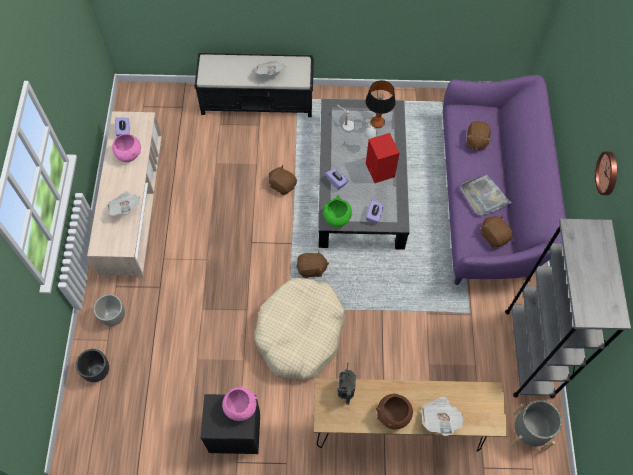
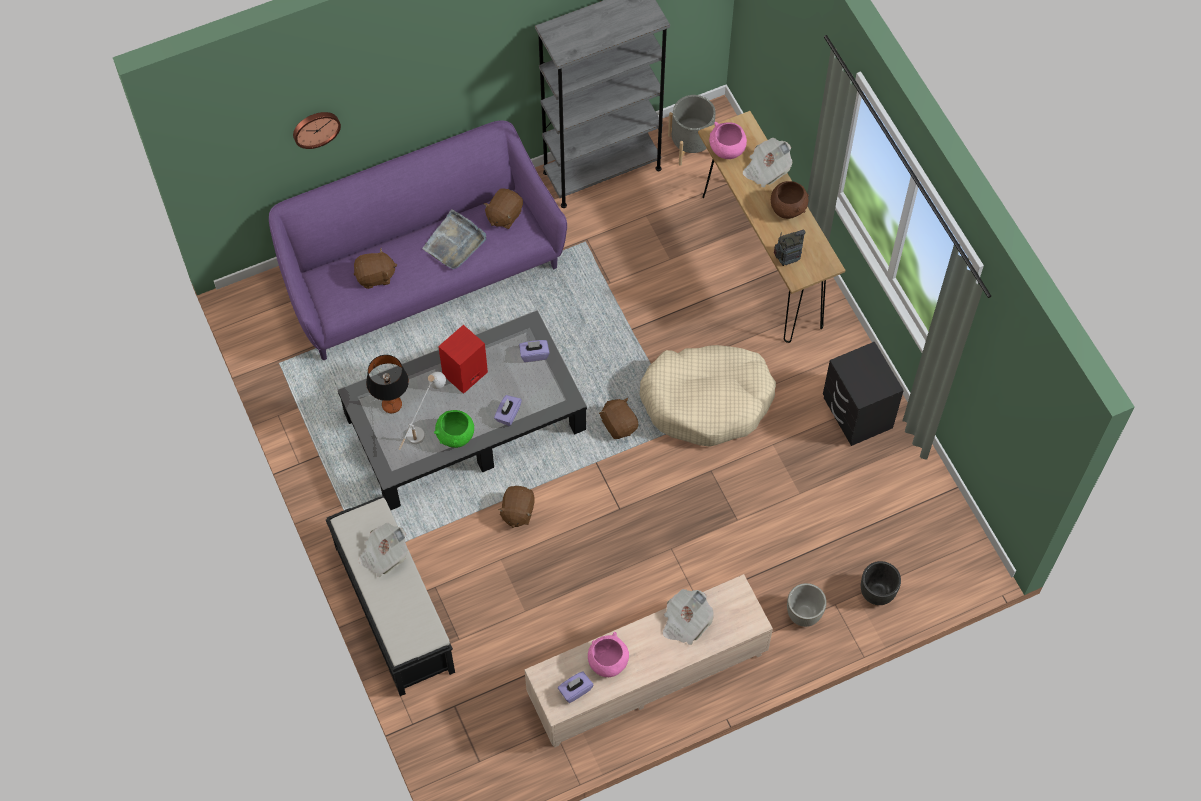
camera: 115 degrees left, 0 degrees up
(240, 407) = (851, 368): pink bowl -> pink bowl (727, 150)
(336, 219) = (561, 392): green bowl -> green bowl (456, 436)
(608, 173) = (476, 42): wall clock -> wall clock (315, 128)

